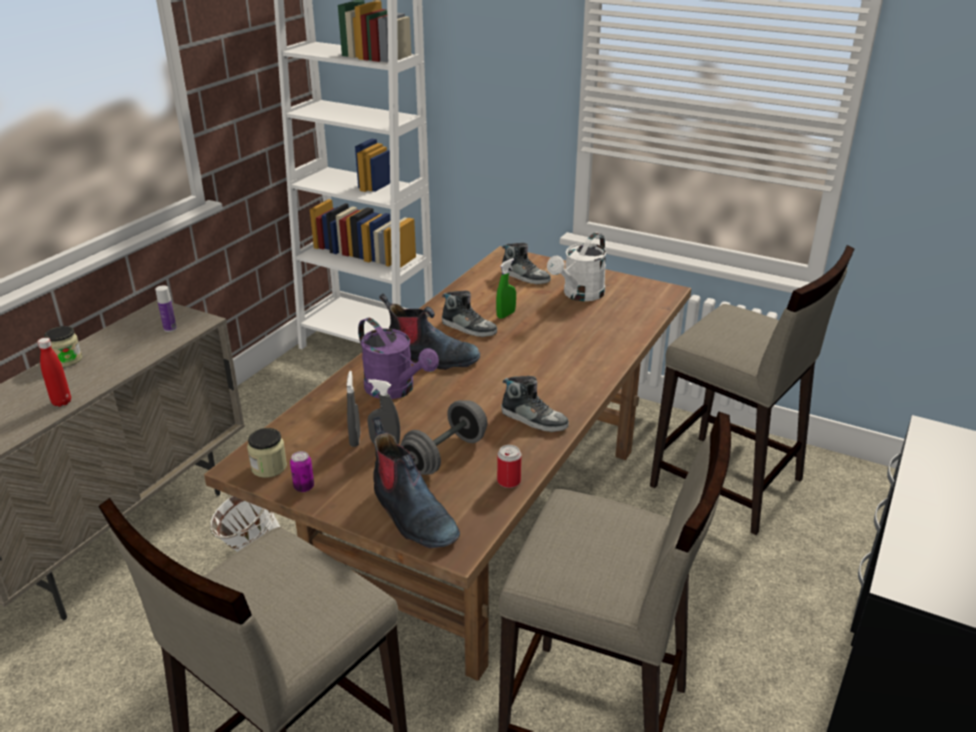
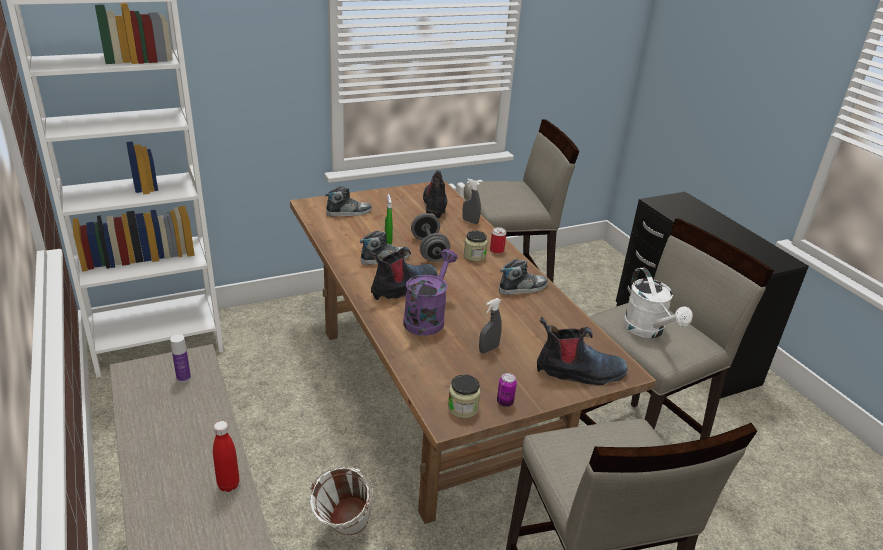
camera: 55 degrees left, 0 degrees up
(66, 360) = (145, 458): jar -> jar (474, 256)
(355, 439) = (469, 358): grey spray bottle -> grey spray bottle (470, 221)
(396, 390) = (427, 318): purple watering can -> purple watering can turned 60 degrees counterclockwise
(444, 455) = (527, 334): grey dumbbell -> grey dumbbell (429, 250)
(509, 481) = (577, 325): can -> can (497, 250)
(579, 295) = (401, 209): white watering can -> white watering can (648, 331)
(621, 307) = (435, 206): none -> boot

